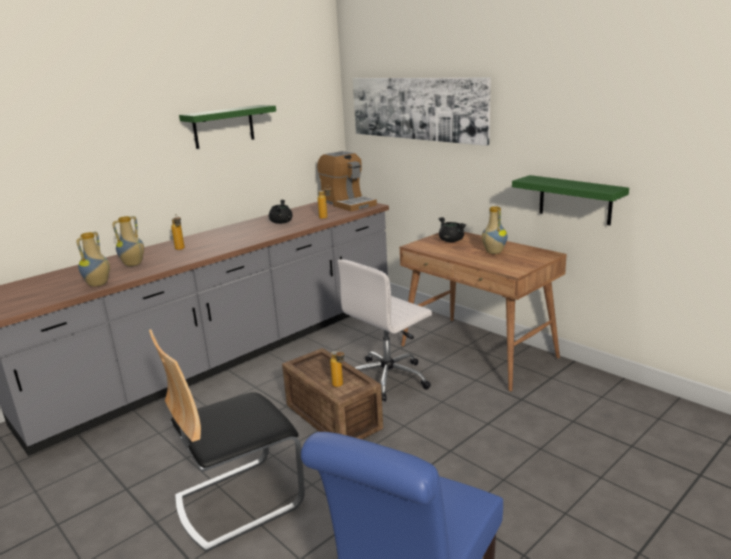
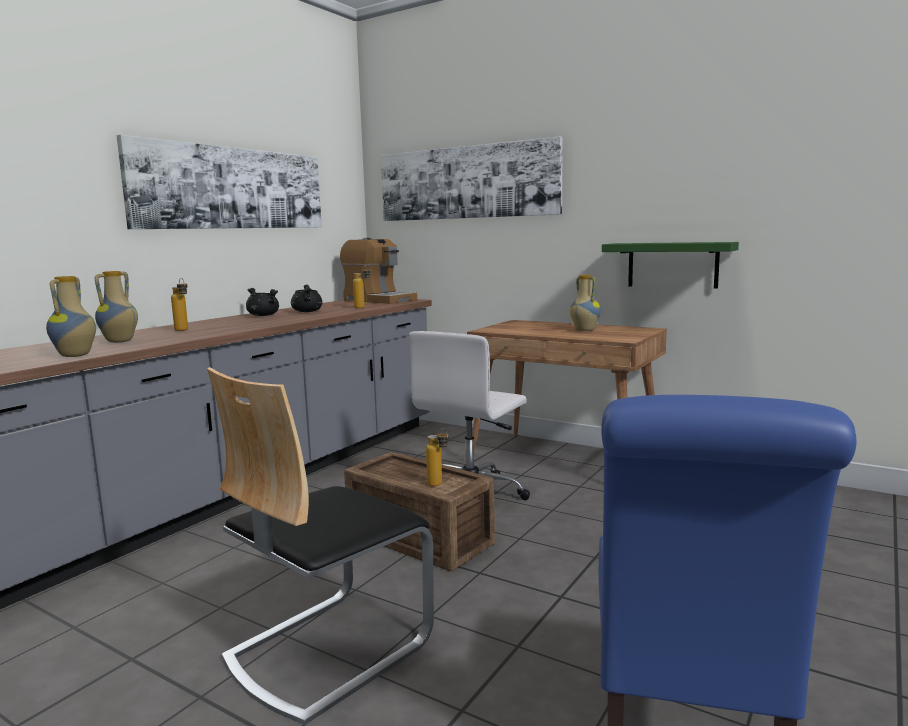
camera: 15 degrees left, 10 degrees down
(223, 126) = (232, 188): green shelf -> picture
(451, 241) = (524, 326): black cooking pot -> black cooking pot (263, 315)

